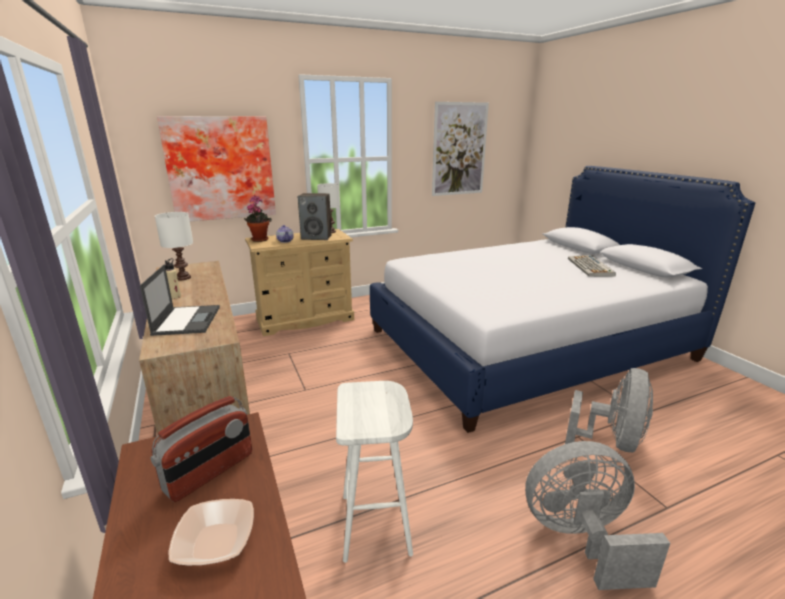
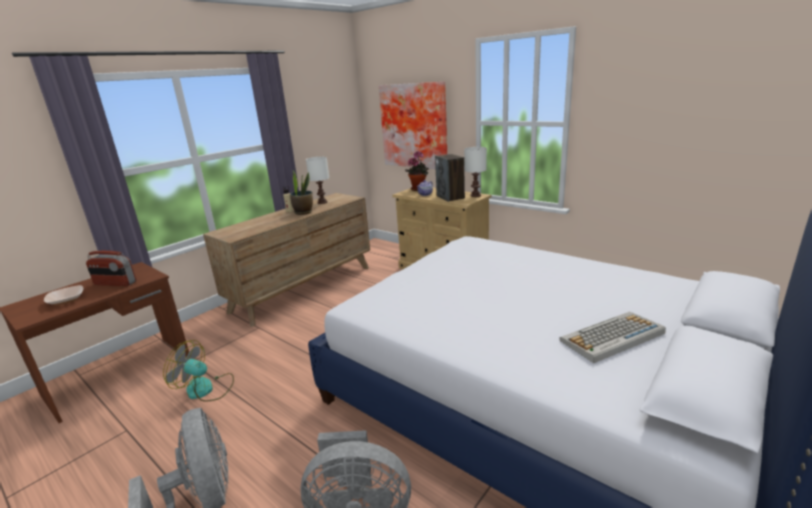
camera: 65 degrees right, 0 degrees up
(187, 320) = (256, 224): laptop -> none
(201, 290) = (303, 212): none -> potted plant
(376, 525) = (206, 389): white stool -> fan
(459, 149) = (680, 116): picture -> none

